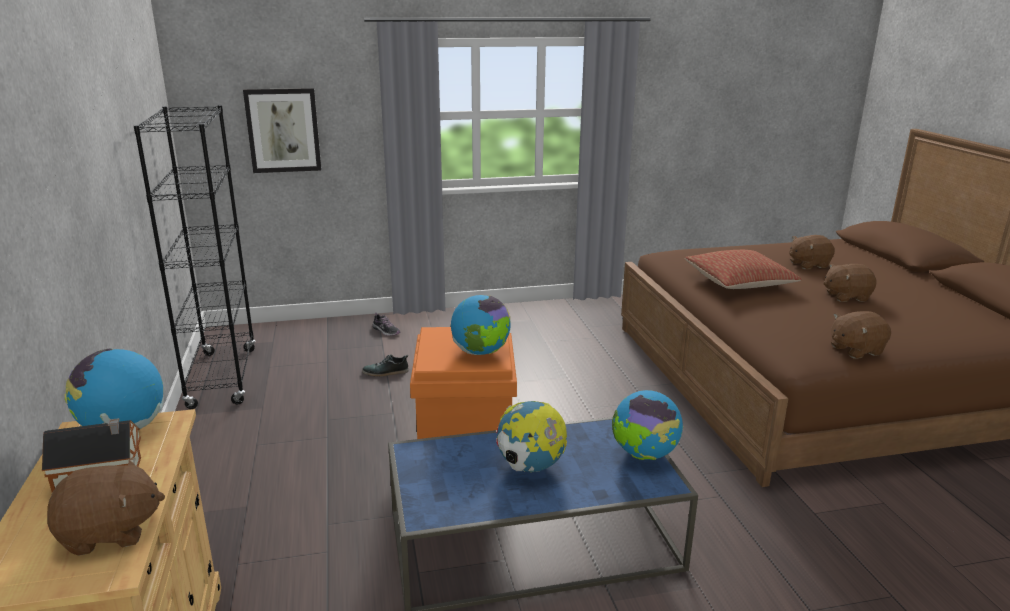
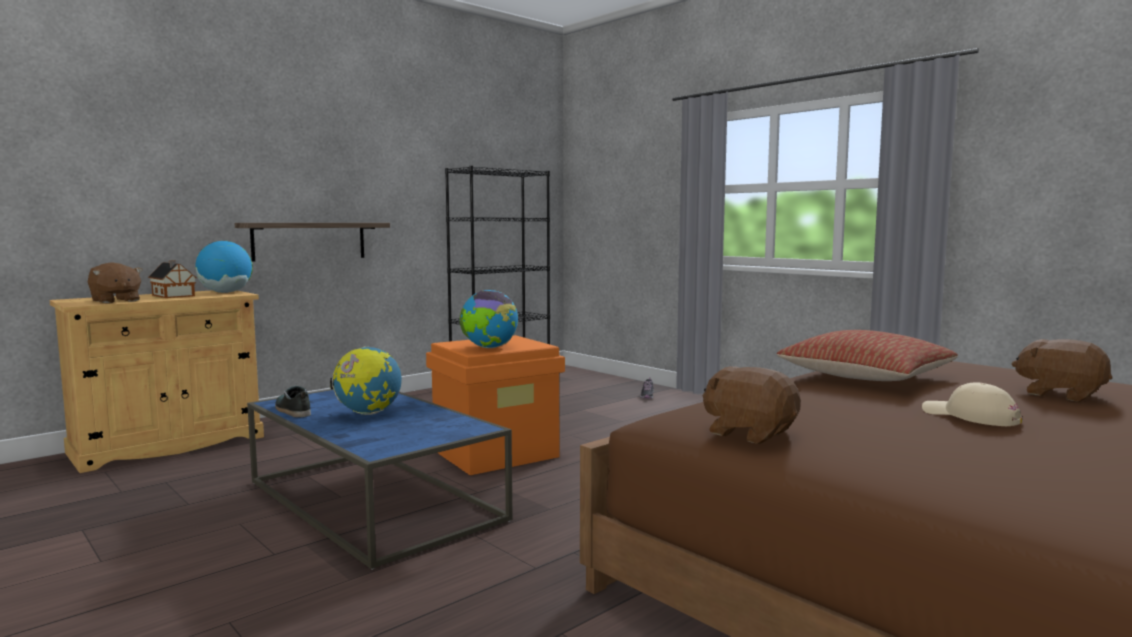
camera: 60 degrees right, 15 degrees down
(83, 296) = (309, 241): none -> shelf
(283, 130) = (622, 202): picture -> none
(385, 372) = (578, 410): shoe -> shoe (292, 410)
(644, 454) = (427, 439): globe -> none
(846, 296) = (969, 417): brown plush toy -> beige cap

